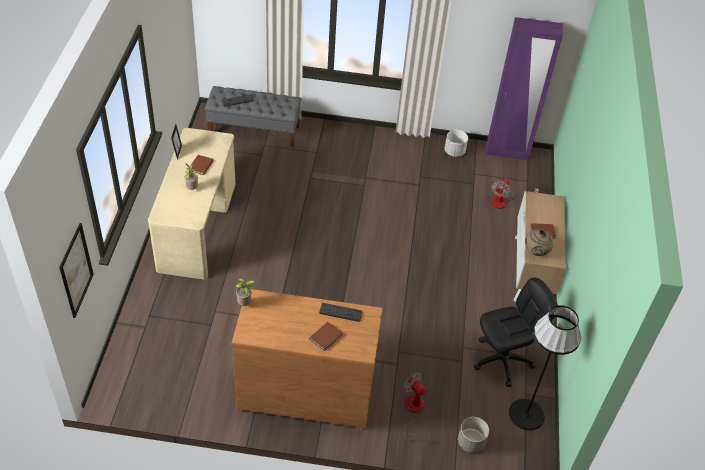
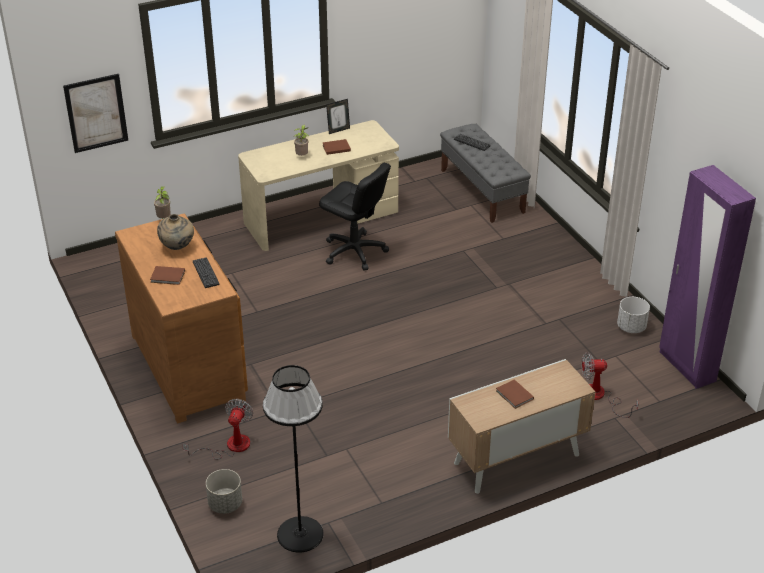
camera: 60 degrees right, 10 degrees down
(503, 360) = (358, 486): black office chair -> black office chair (354, 252)
(535, 252) = (475, 401): beige vase -> beige vase (177, 247)

